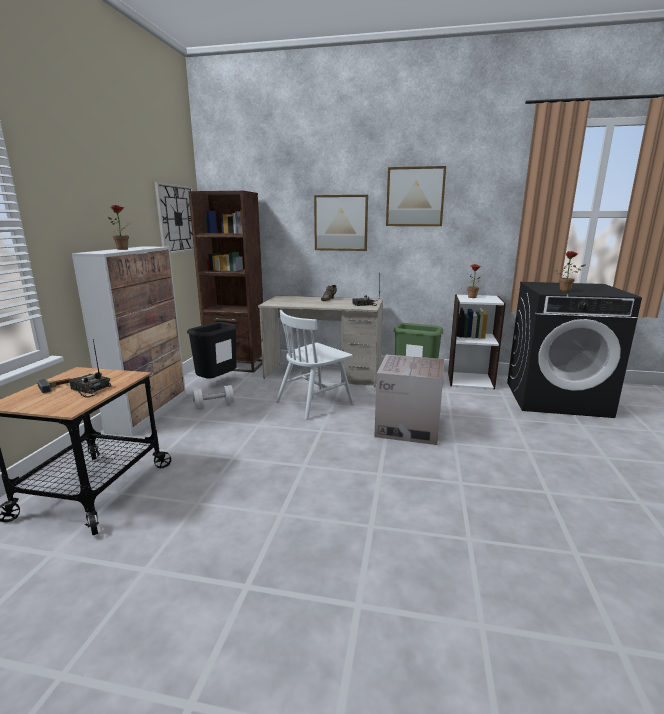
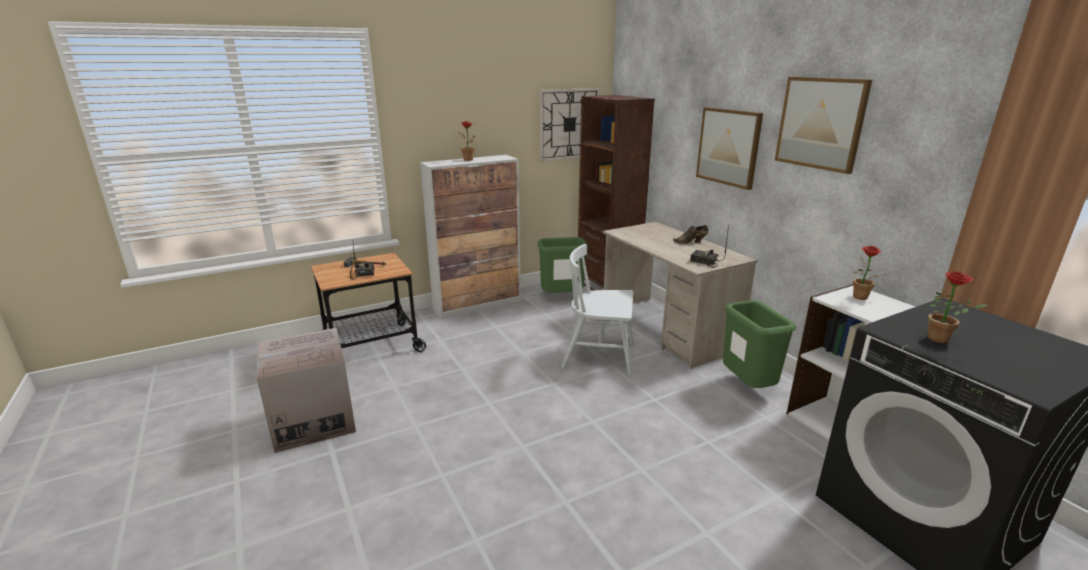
camera: 50 degrees right, 5 degrees up
(214, 404) = (525, 318): white dumbbell -> none
(217, 383) = (561, 299): black trash can -> green trash can
(408, 427) = (632, 426): cardboard box -> cardboard box (313, 420)

